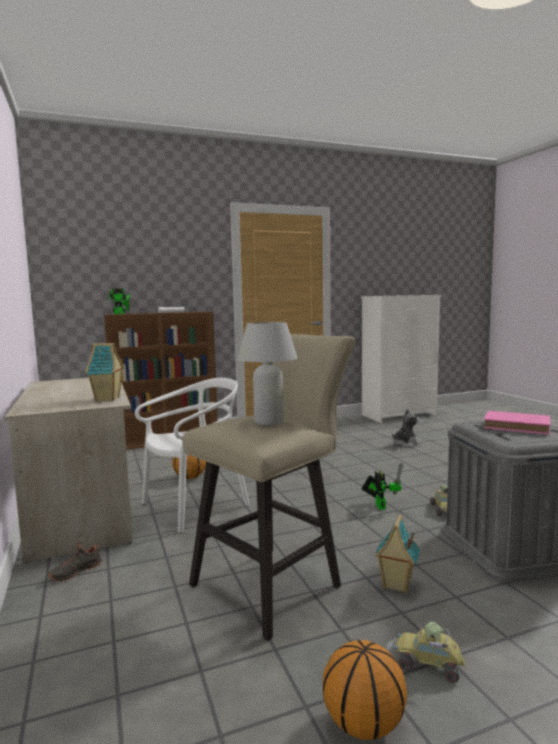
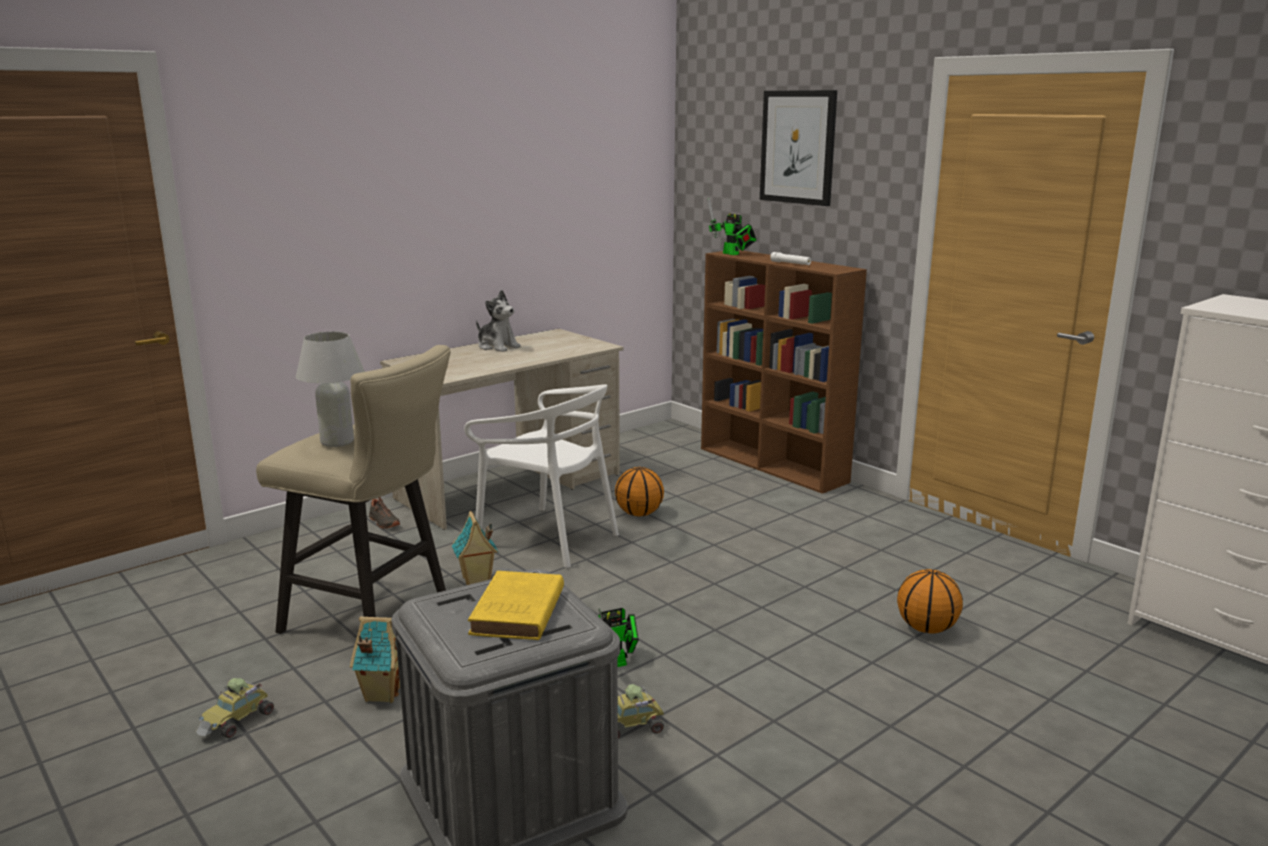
camera: 70 degrees right, 10 degrees up
(75, 571) = (383, 522): black shoe -> black shoe turned 150 degrees counterclockwise
(108, 399) = (464, 372): toy house -> toy house (476, 581)
(147, 247) = (798, 147): none -> picture
(362, 724) = (167, 691): basketball -> basketball (926, 628)
(405, 444) = (983, 667): plush toy -> plush toy (497, 346)
(427, 664) = (237, 721): toy car -> toy car turned 150 degrees counterclockwise
(518, 427) = (517, 613): pink book -> yellow book

